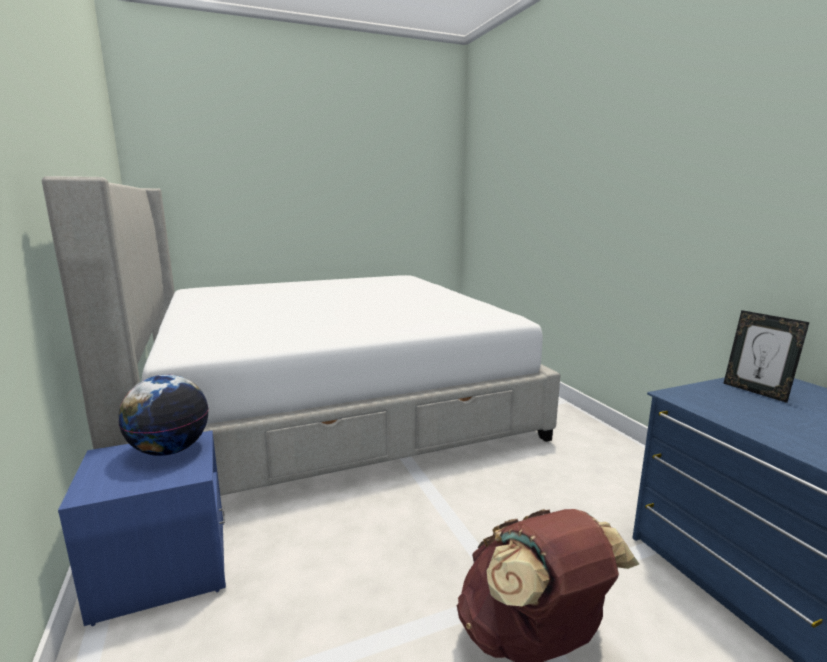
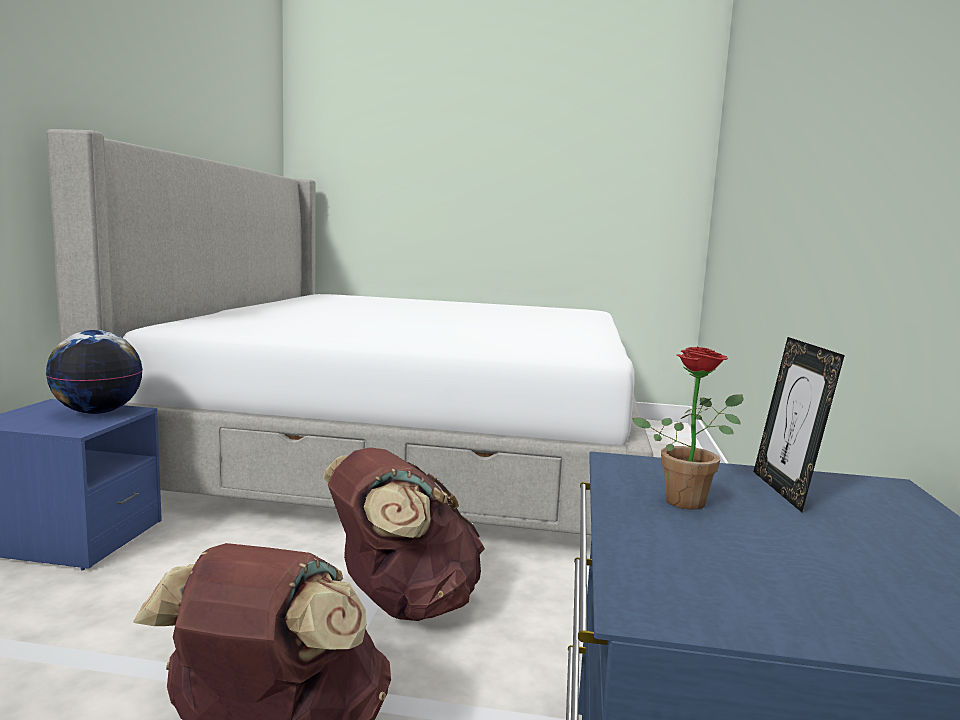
camera: 30 degrees right, 5 degrees down
(474, 516) = (402, 604): none -> brown backpack
(746, 410) = (689, 499): none -> potted plant

